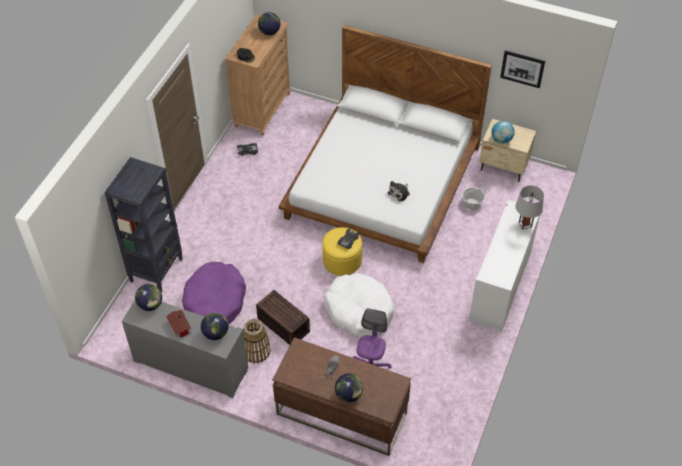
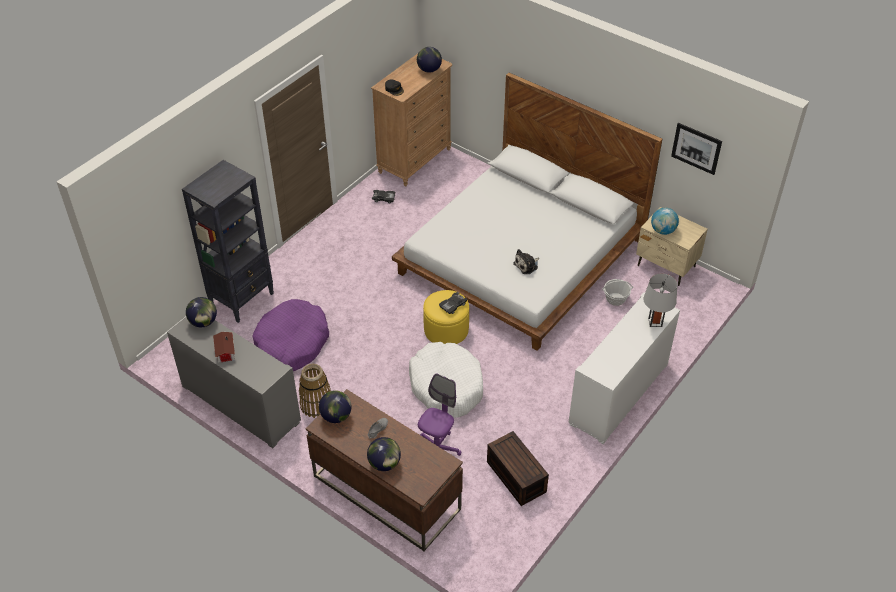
camera: 15 degrees right, 5 degrees down
(216, 333) = (261, 366): globe -> globe (336, 416)
(282, 325) = (355, 383): brown storage box -> brown storage box (515, 476)

